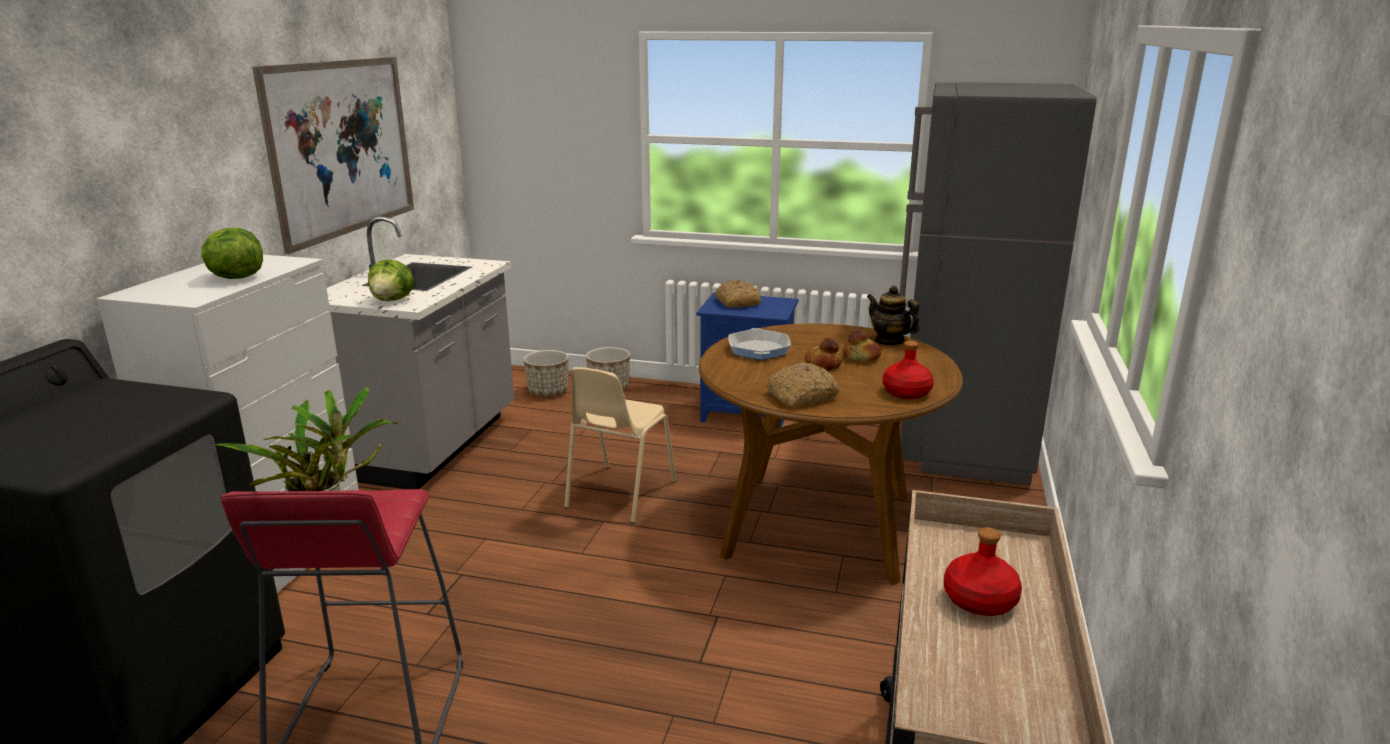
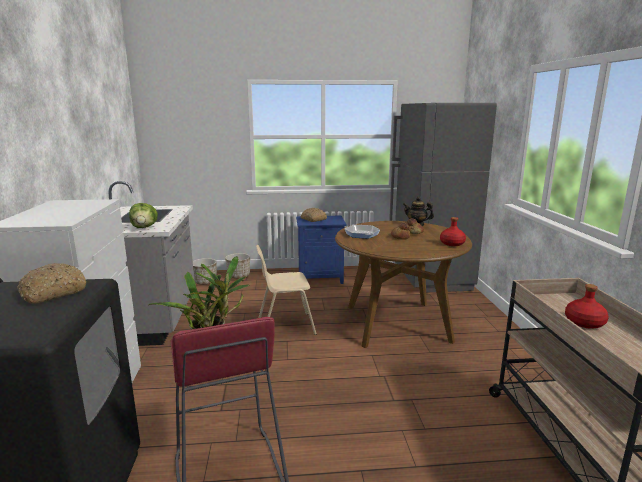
camera: 20 degrees left, 5 degrees down
(235, 278) = (74, 210): lettuce -> none
(342, 148) = (92, 140): picture -> none
(619, 494) = (285, 326): beige chair -> beige chair turned 75 degrees clockwise
(801, 396) = (408, 250): bread -> bread (53, 293)

